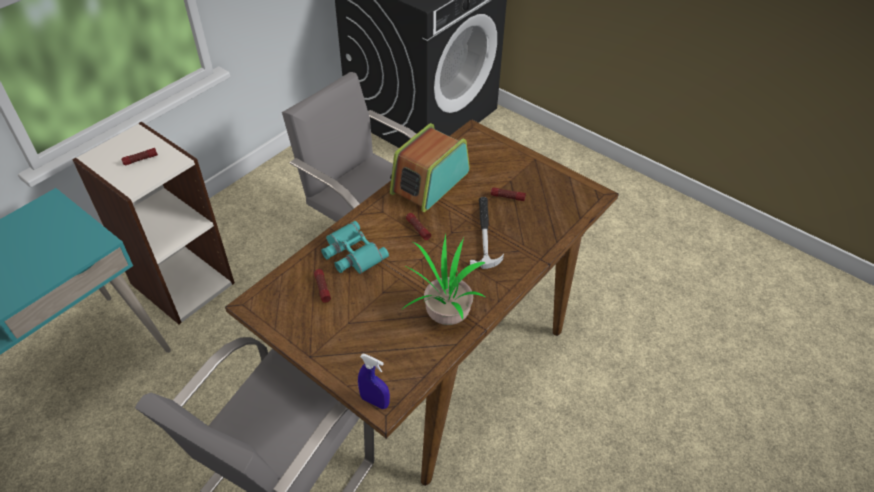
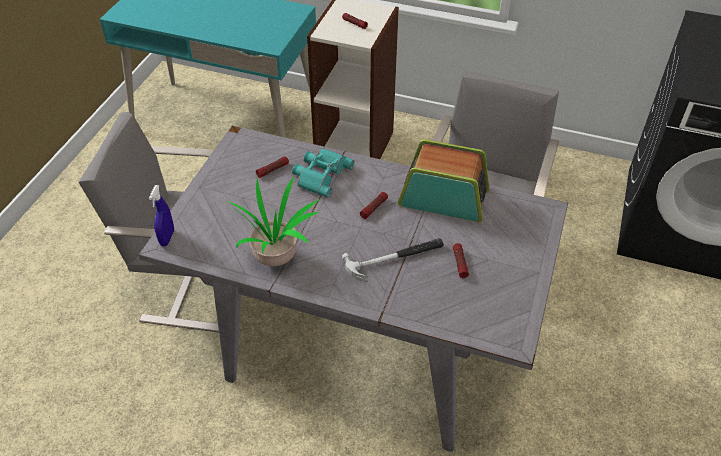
camera: 70 degrees right, 0 degrees up
(435, 359) = (360, 345): brown dining table -> grey dining table

